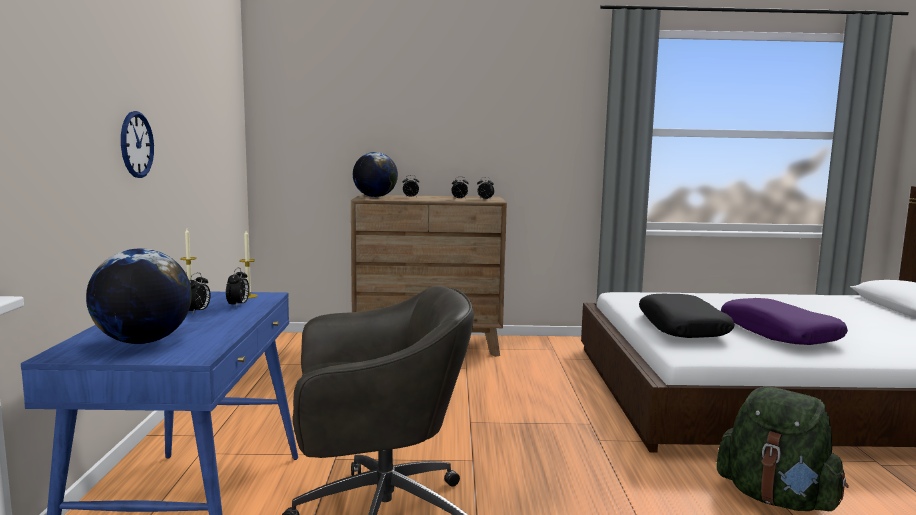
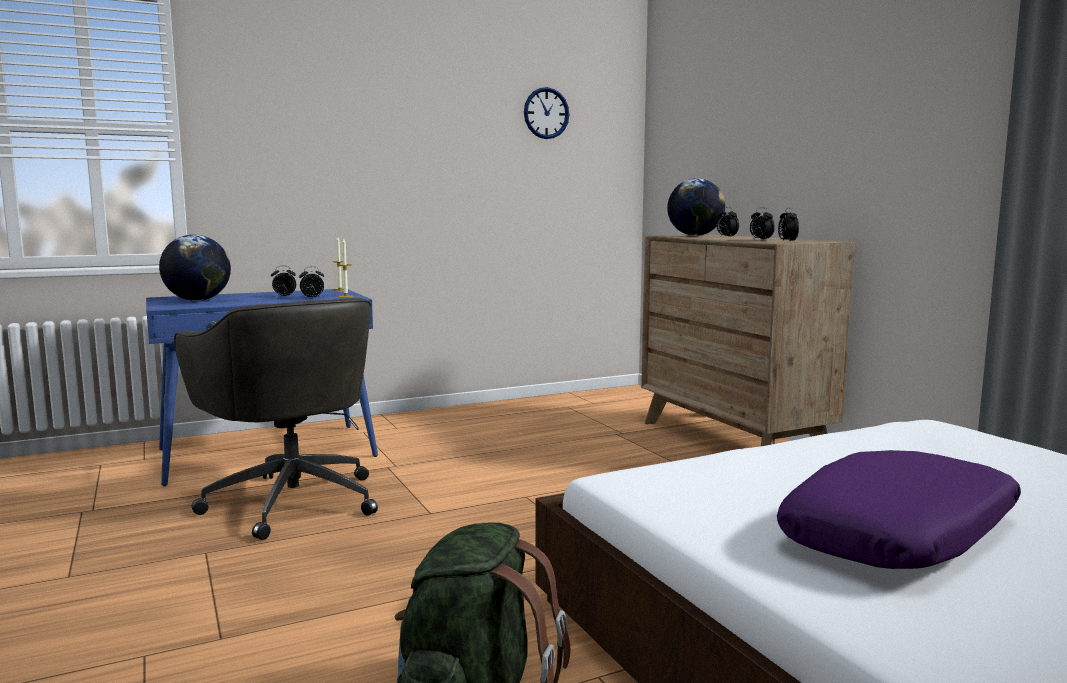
camera: 65 degrees right, 0 degrees up
(136, 144) = (386, 172): wall clock -> wall clock (546, 113)
(683, 328) = (778, 468): black pillow -> none

